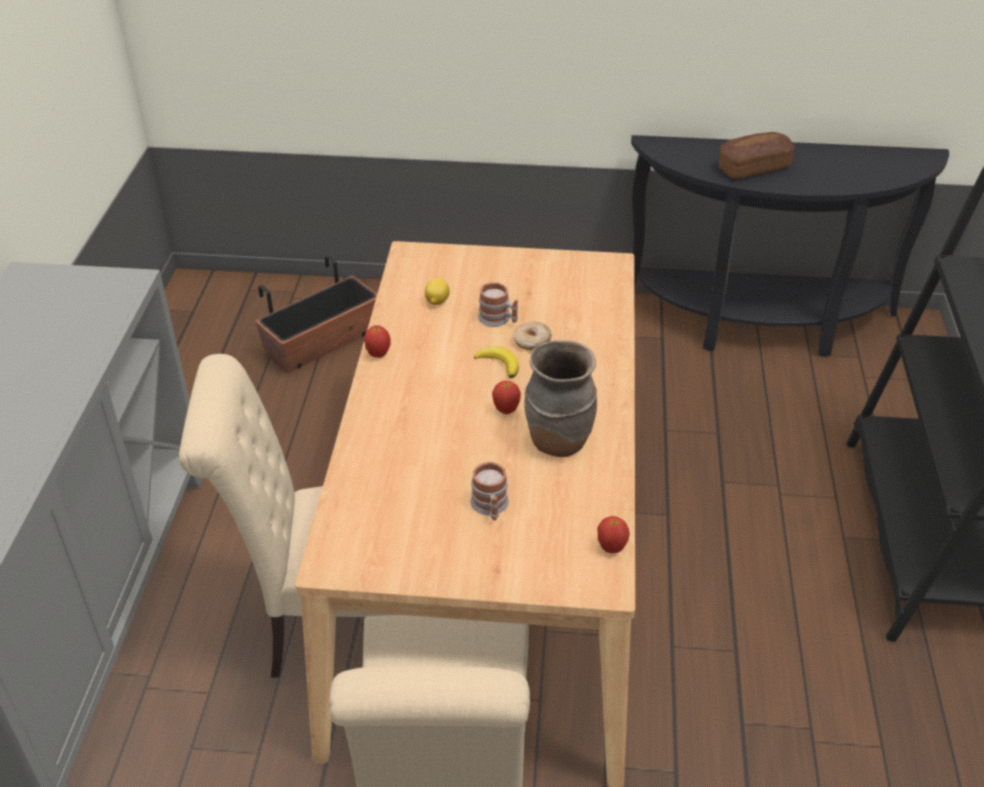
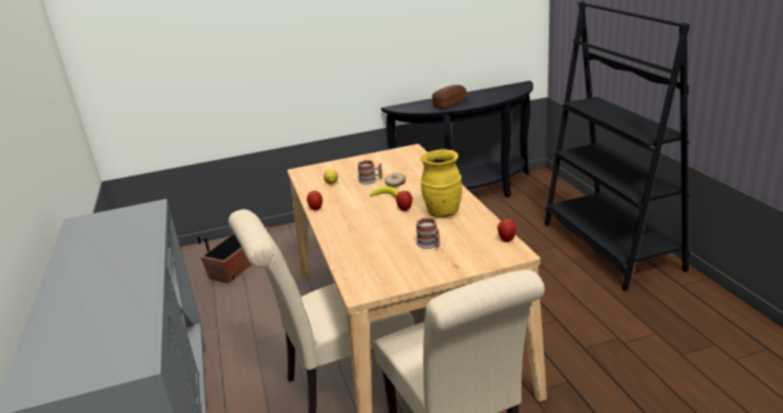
camera: 20 degrees left, 15 degrees down
(557, 441) = (442, 212): brown vase -> yellow vase

